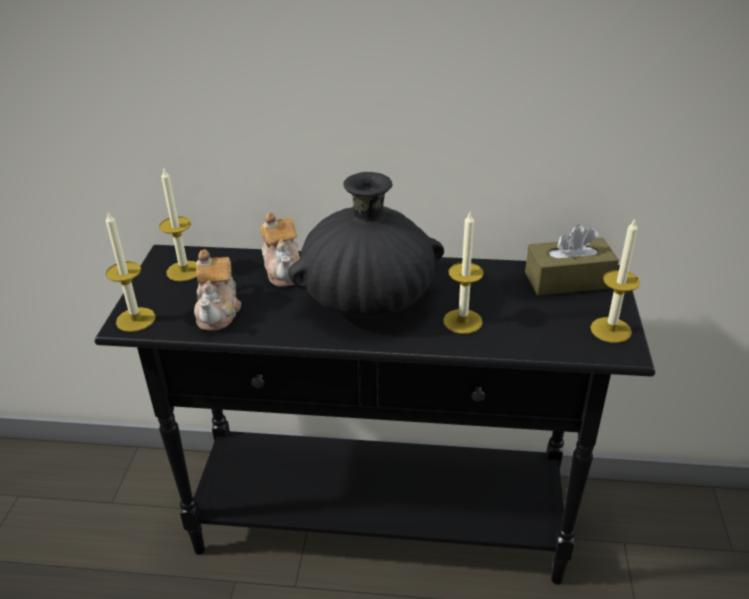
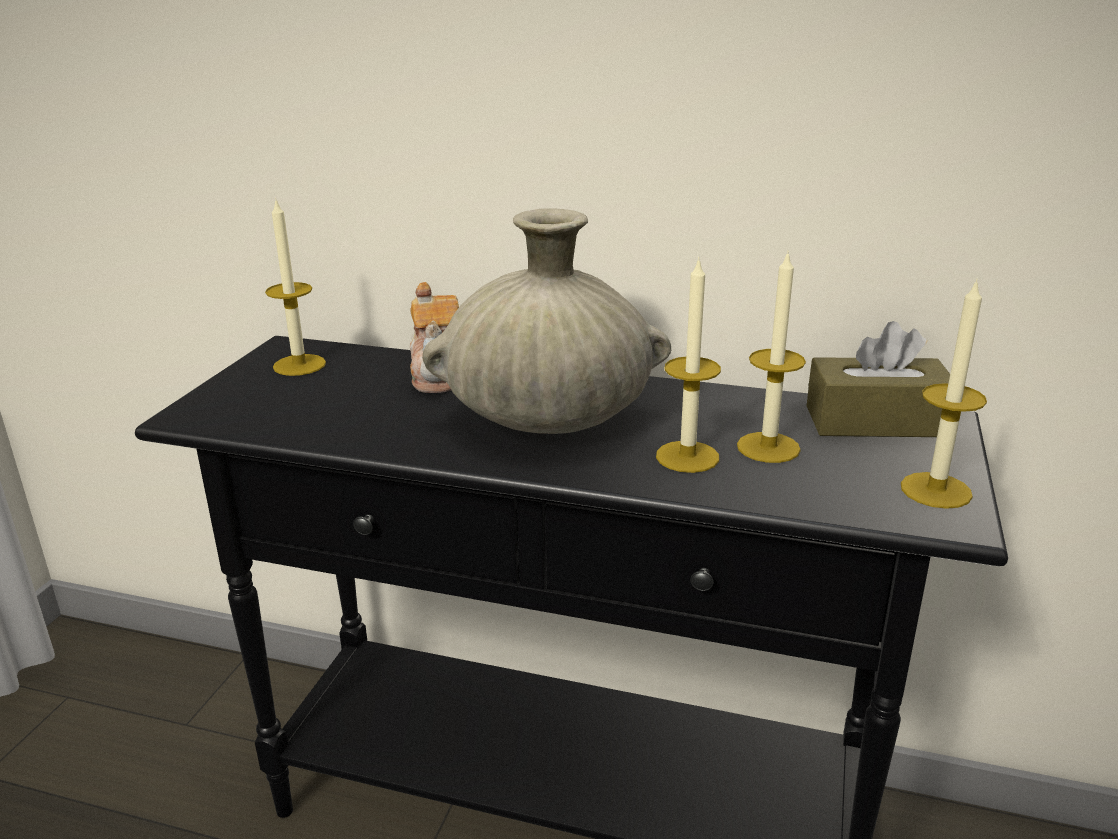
camera: 10 degrees right, 10 degrees down
(135, 319) = (202, 411): candle -> candle (768, 447)
(219, 310) = (323, 412): teapot -> none
(368, 299) = (548, 417): black vase -> beige vase

